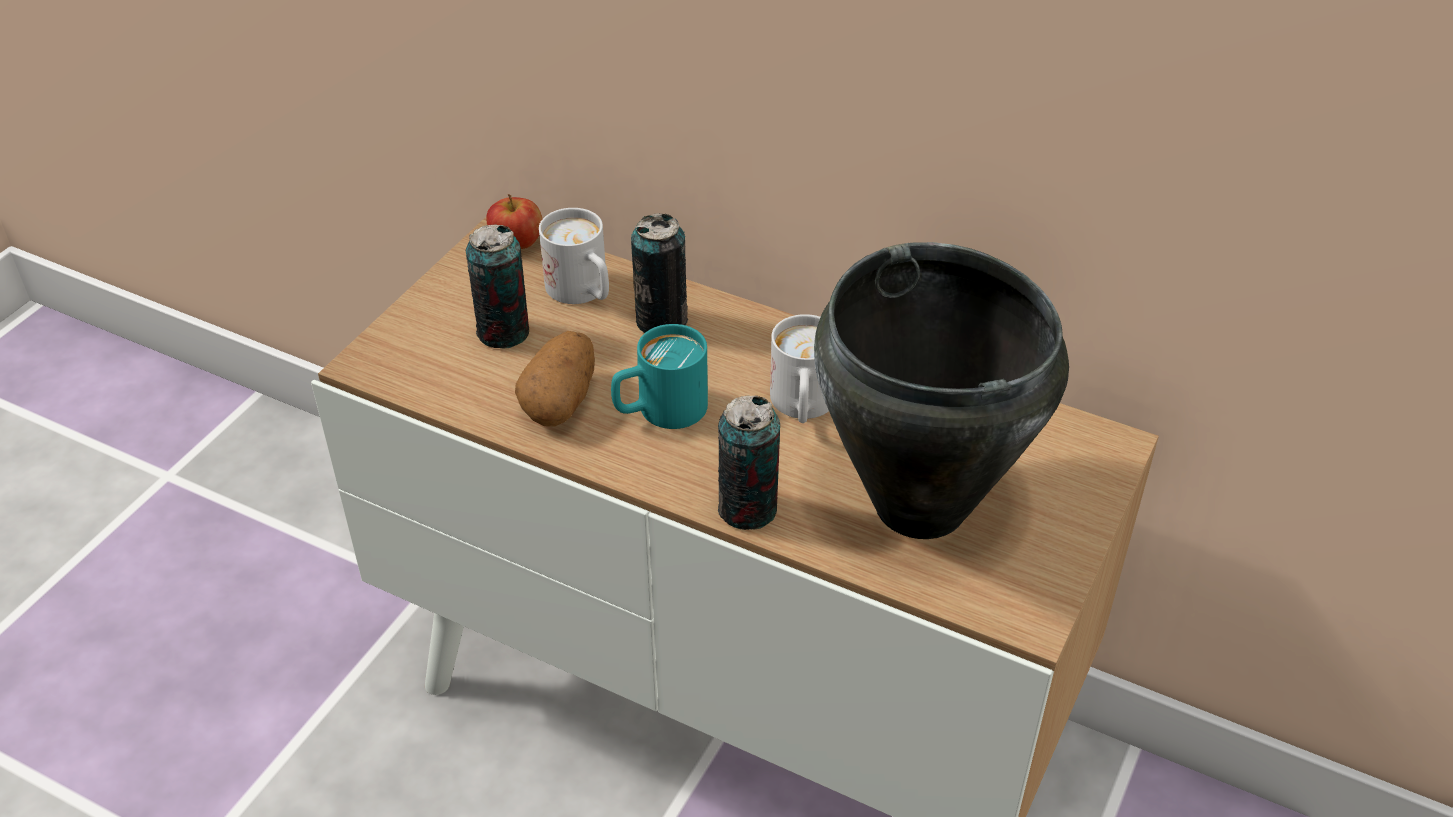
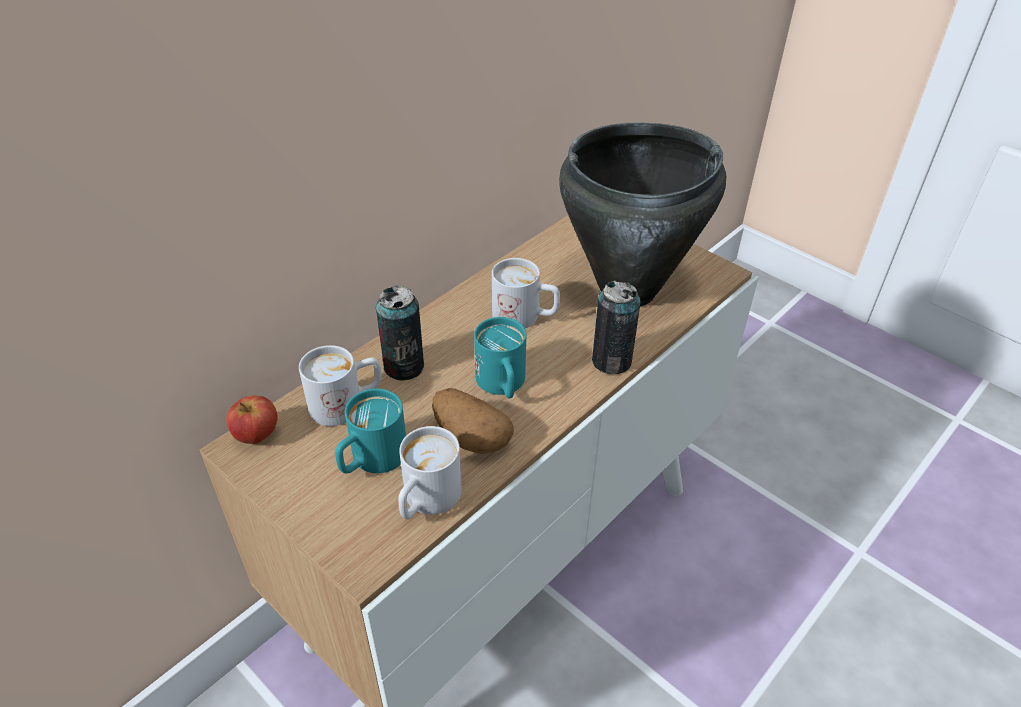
camera: 75 degrees left, 0 degrees up
(455, 388) = (426, 501): none -> white mug
(503, 332) = (371, 460): can -> turquoise mug

